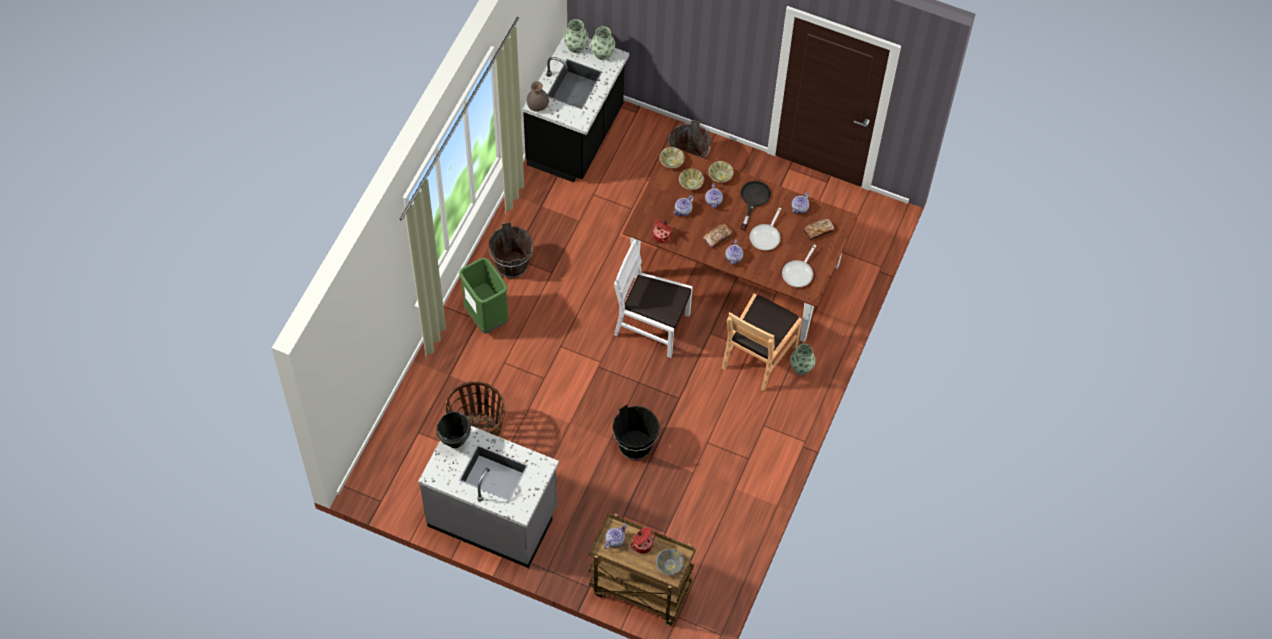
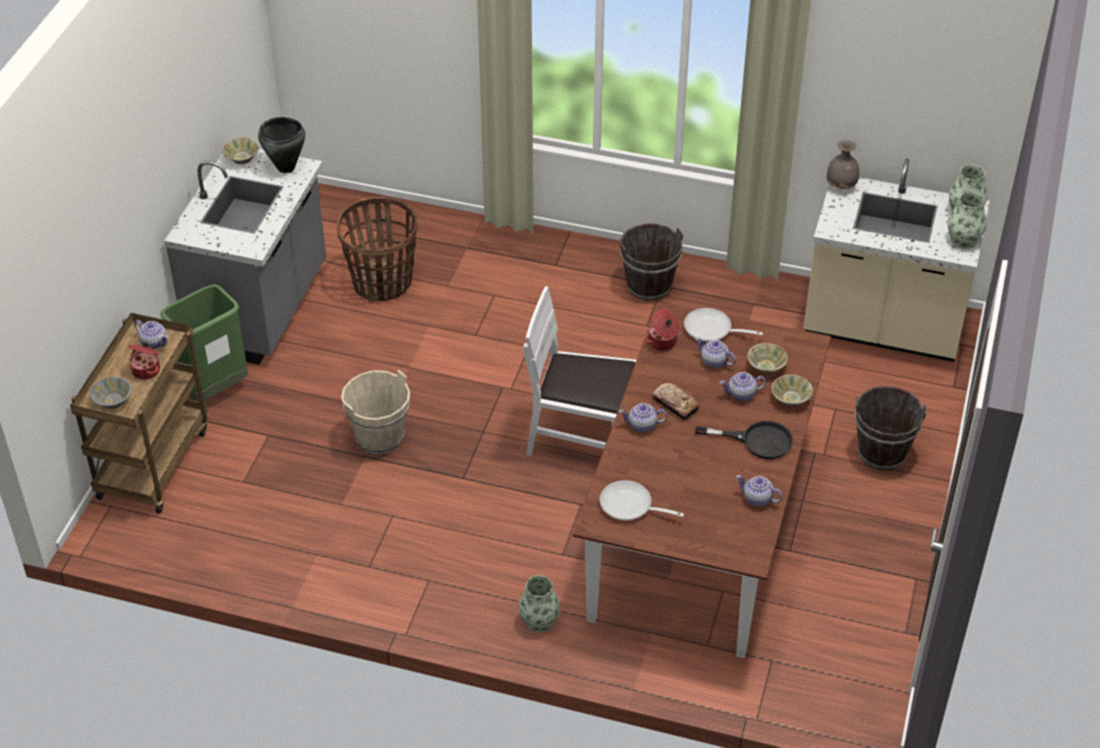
camera: 85 degrees right, 15 degrees down
(486, 318) = (559, 271): green trash can -> green trash can (214, 389)
(576, 138) = (883, 328): black counter -> beige counter
(635, 445) = (379, 436): black bucket -> beige bucket
(652, 325) = (581, 437): white chair -> white chair turned 90 degrees counterclockwise
(671, 162) = (799, 342): beige bowl -> beige bowl (241, 158)
(758, 356) = (550, 565): brown chair -> none
(766, 236) = (691, 461): frying pan -> frying pan (712, 330)
(818, 231) = (719, 525): bread -> none

